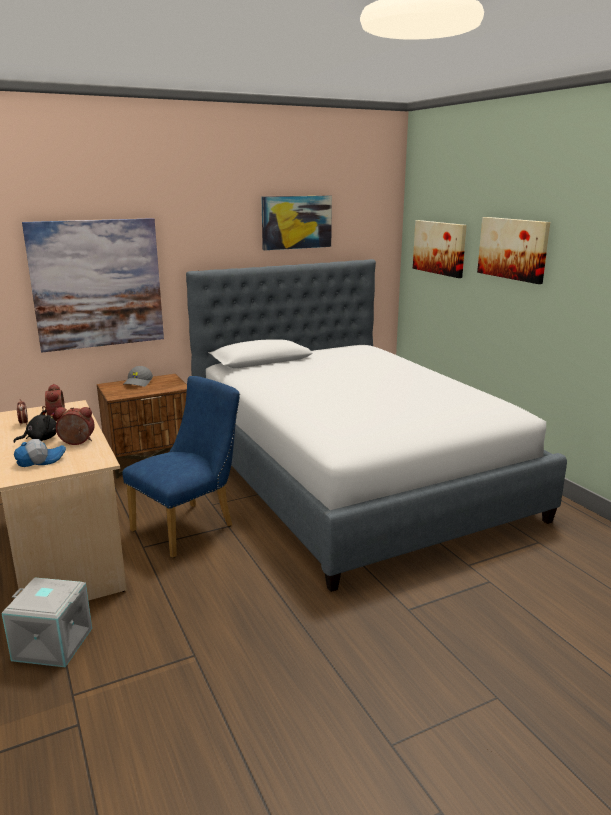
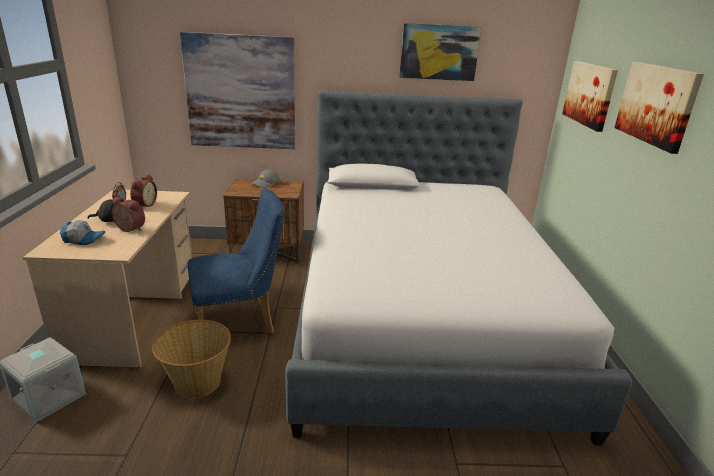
camera: 25 degrees right, 5 degrees up
(200, 583) = (197, 382): none -> basket

